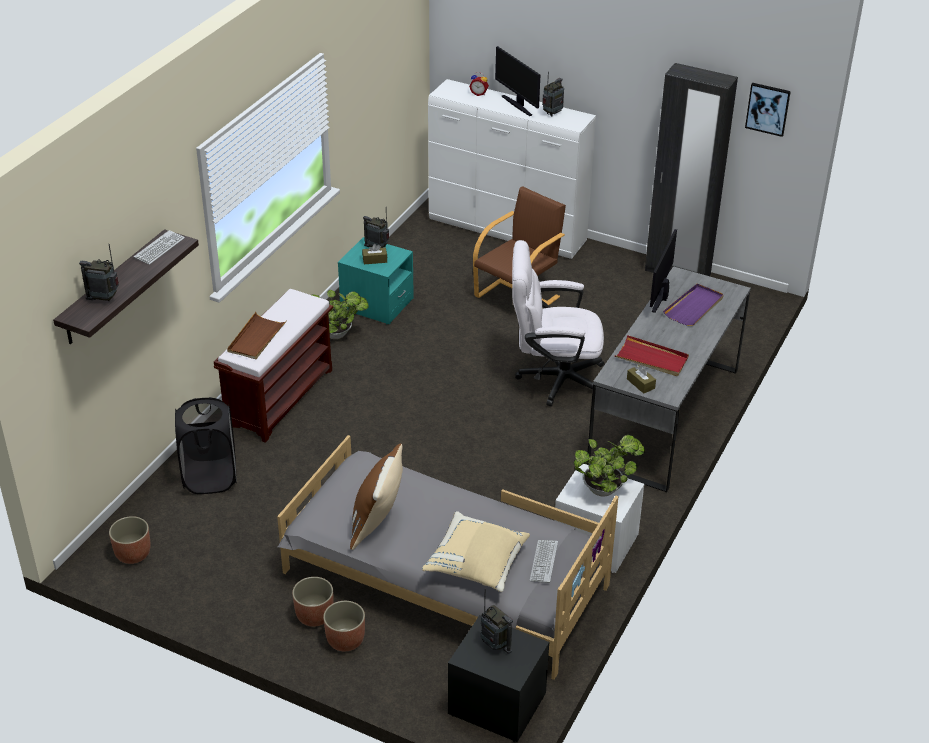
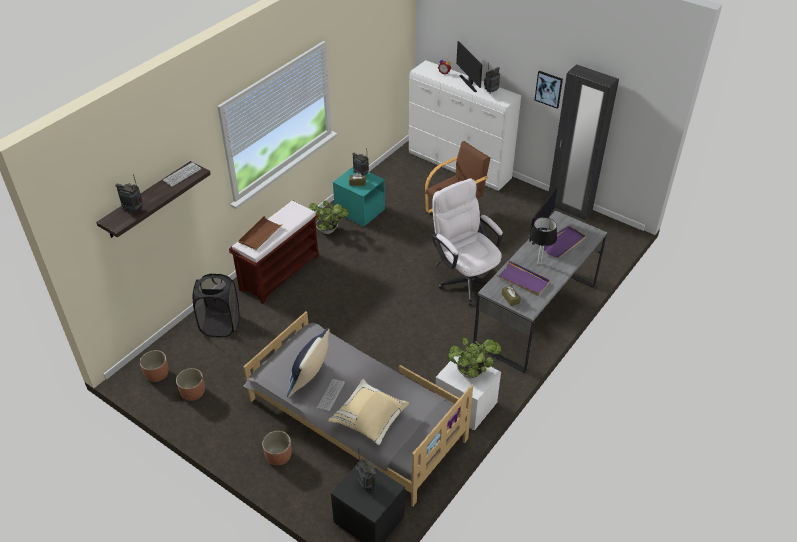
camera: 10 degrees right, 5 degrees up
(314, 615) = (263, 435): planter -> planter (193, 393)
(377, 523) = (310, 379): brown pillow -> blue pillow
(543, 562) = (416, 423): keyboard -> keyboard (330, 395)
(553, 379) = (465, 278): white office chair -> white office chair turned 45 degrees clockwise
(652, 359) = (523, 280): red tray -> purple tray
(668, 335) = (539, 263): none -> table lamp
(768, 109) = (639, 103): picture -> picture (549, 89)

